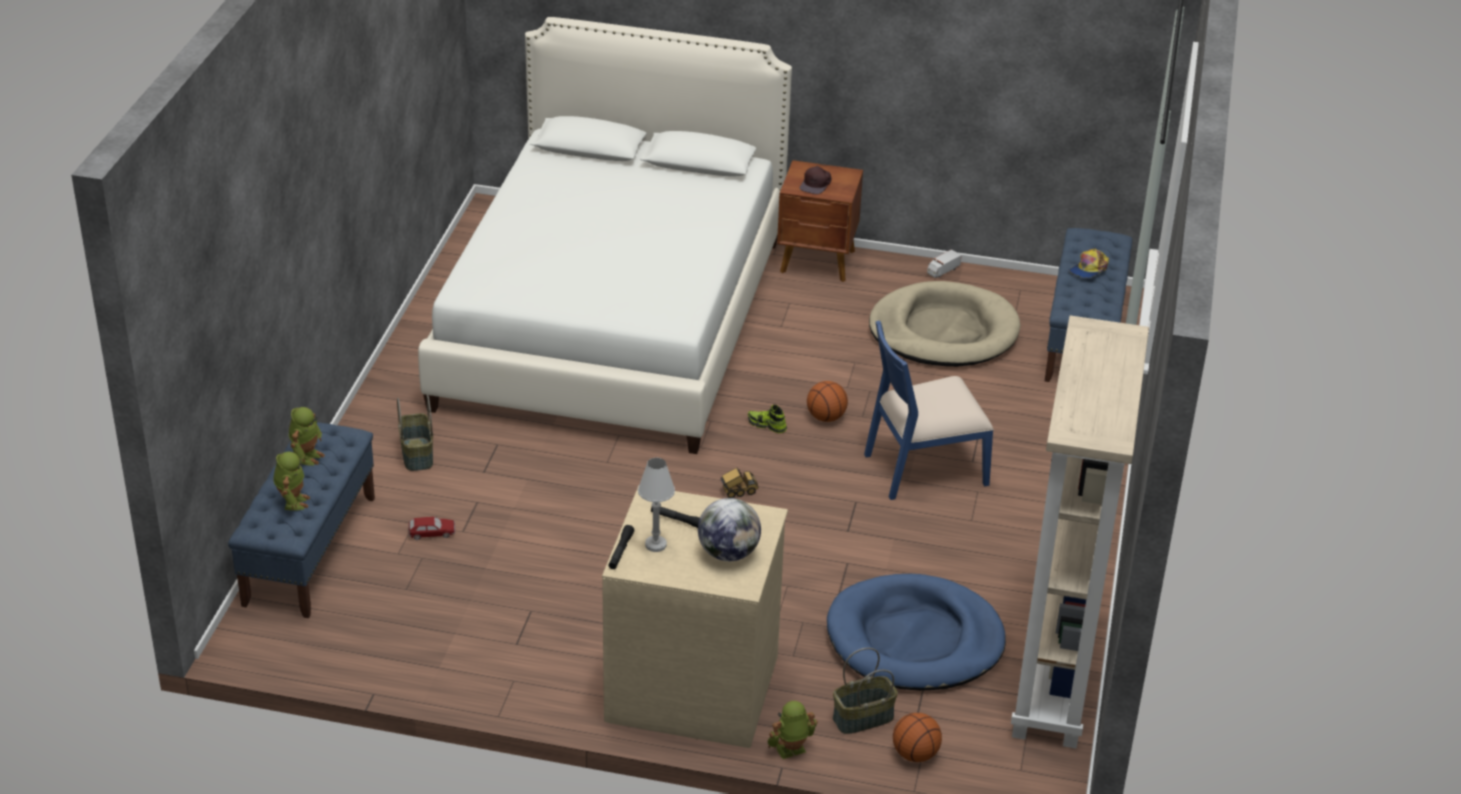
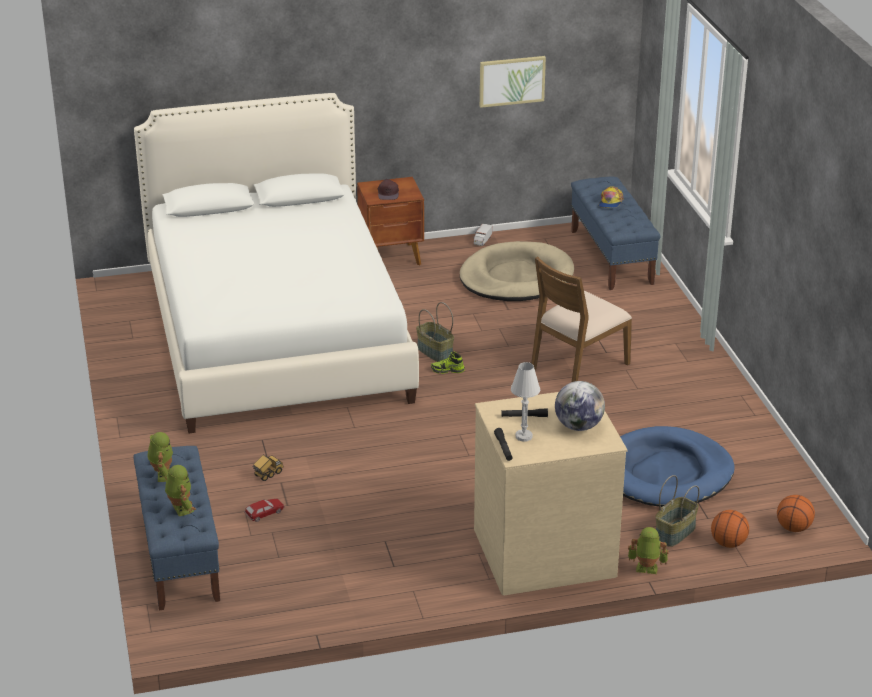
camera: 25 degrees left, 5 degrees down
(416, 454) = (205, 464): basket -> basket (434, 352)
(738, 492) = (465, 418): toy truck -> toy truck (267, 474)
(791, 751) = (646, 569): toy robot -> toy robot turned 60 degrees clockwise
(826, 417) = (484, 353): basketball -> basketball (793, 528)
(924, 468) = (578, 366): blue chair -> brown chair
(1006, 81) = (512, 81): none -> picture
(1055, 678) = (775, 467): beige bookcase -> none

